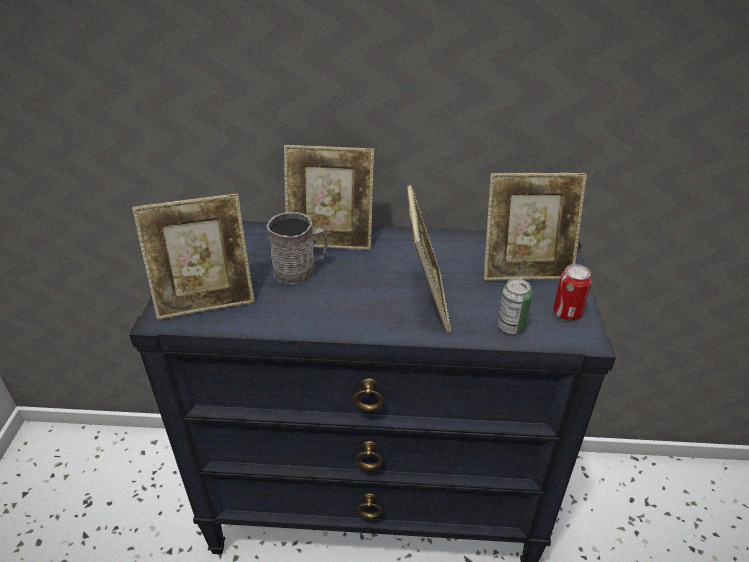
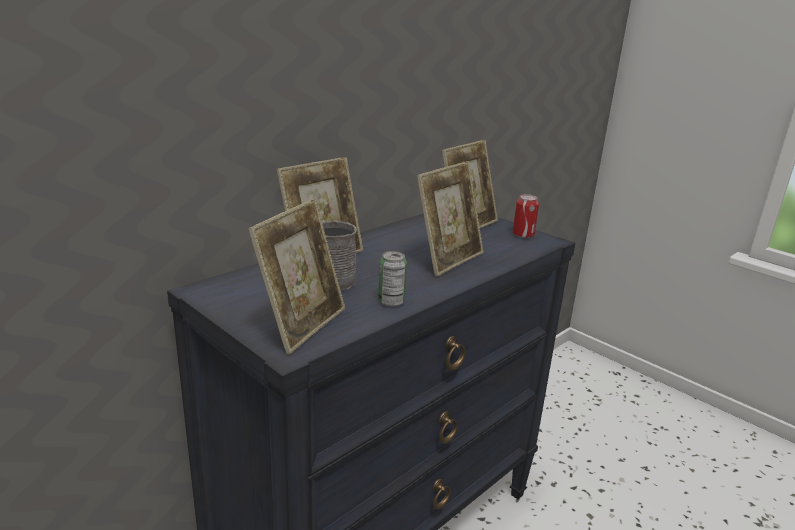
camera: 50 degrees left, 15 degrees down
(425, 300) = (448, 260): picture frame -> picture frame turned 90 degrees clockwise
(510, 326) = (512, 251): can -> can (391, 302)

